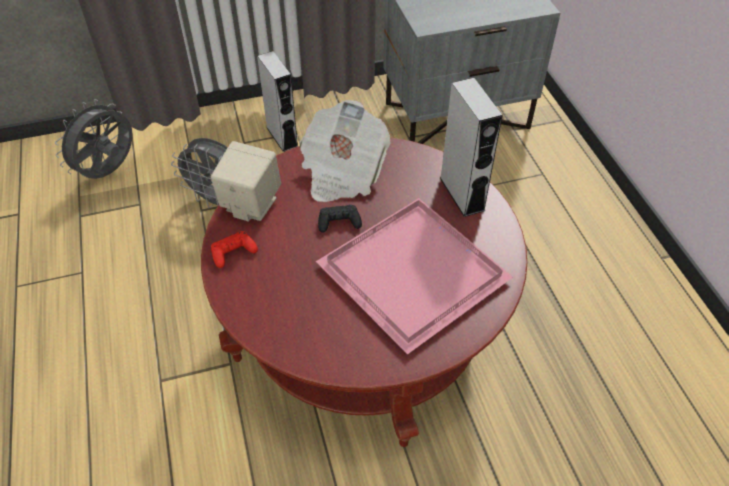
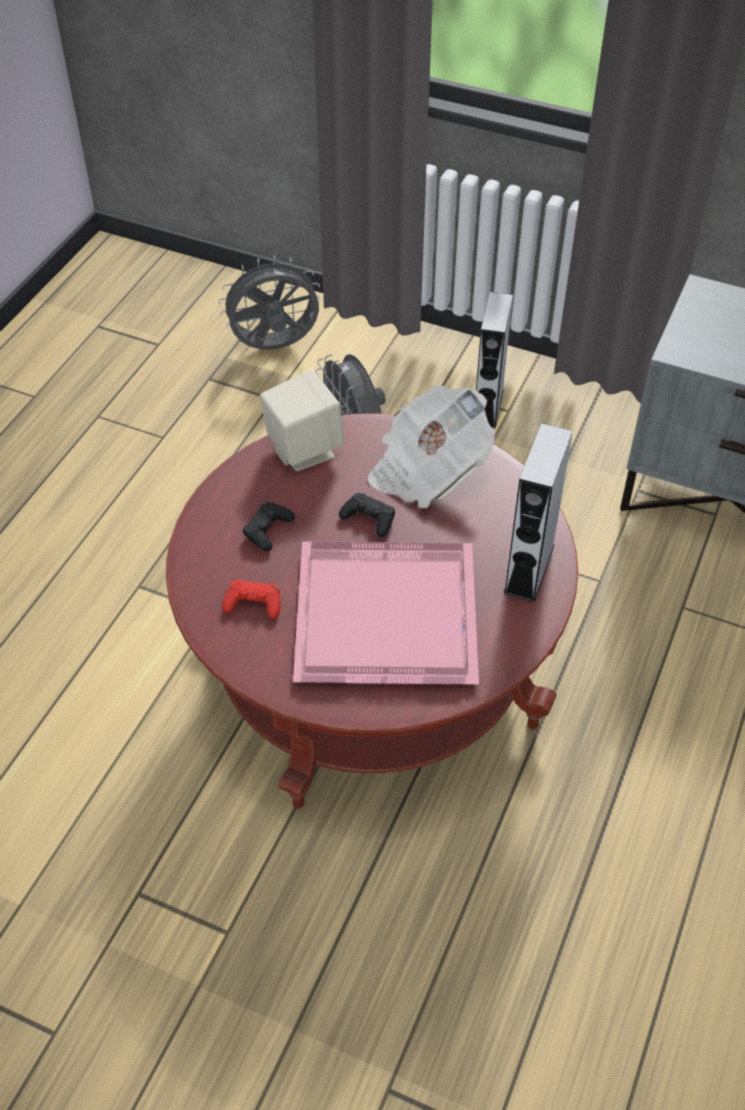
camera: 40 degrees right, 0 degrees up
(233, 252) = (241, 486): red game controller -> red game controller (253, 603)
(282, 269) = (268, 530): none -> black game controller

